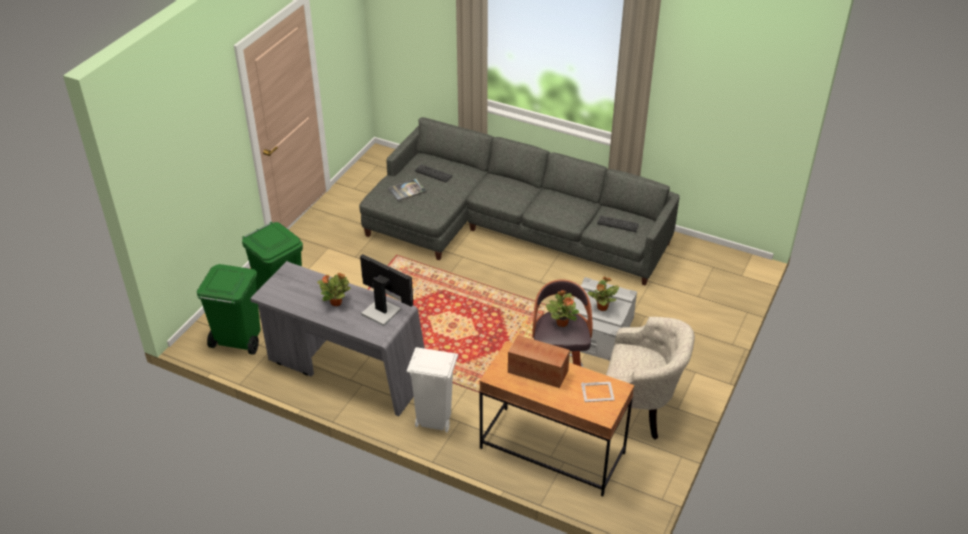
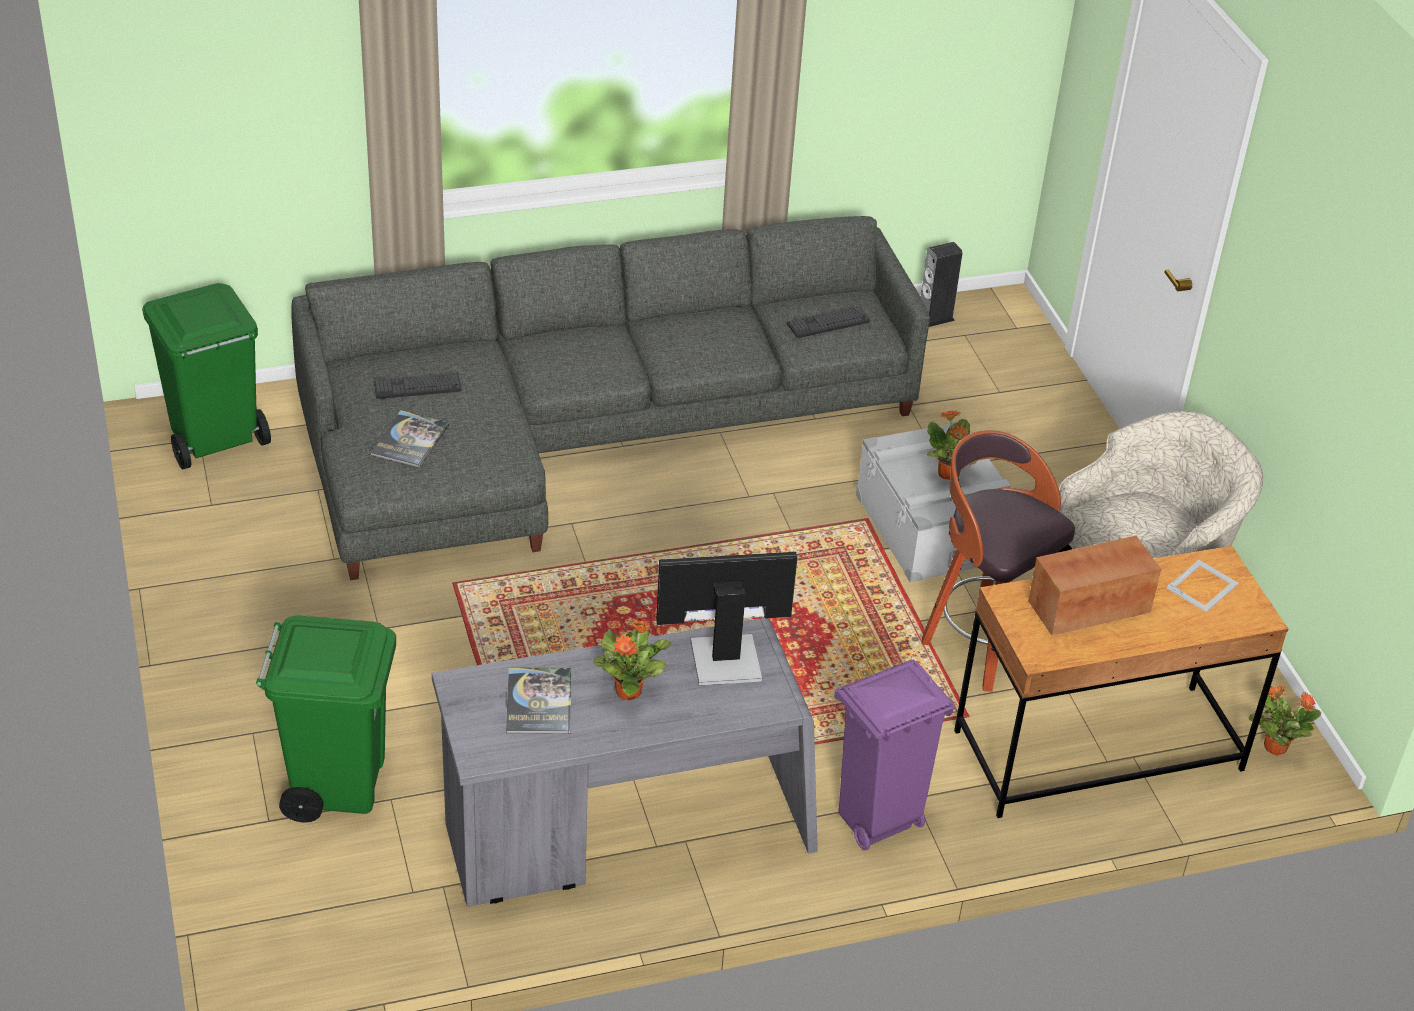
camera: 45 degrees left, 0 degrees up
(238, 340) = (357, 911): green trash can -> green trash can (214, 441)
(304, 289) = (539, 702): none -> book
(434, 421) = (876, 822): white trash can -> purple trash can
(562, 323) = (1003, 514): potted plant -> potted plant (1274, 746)
(708, 254) = (935, 318): none -> speaker

